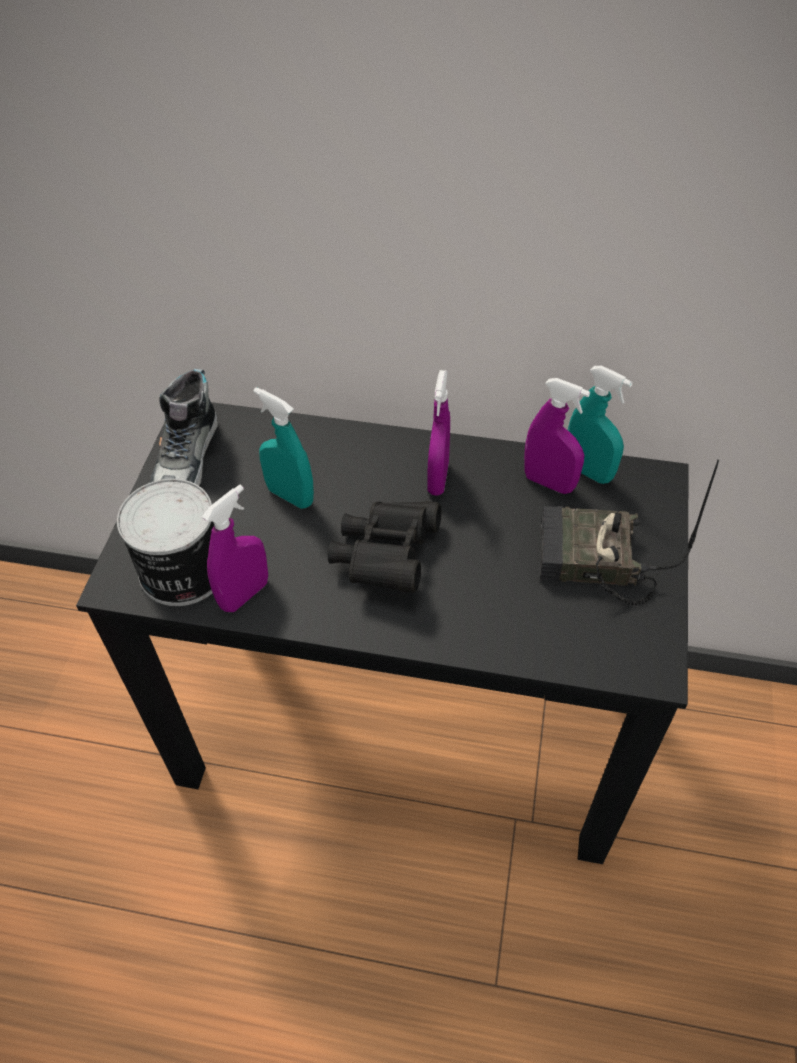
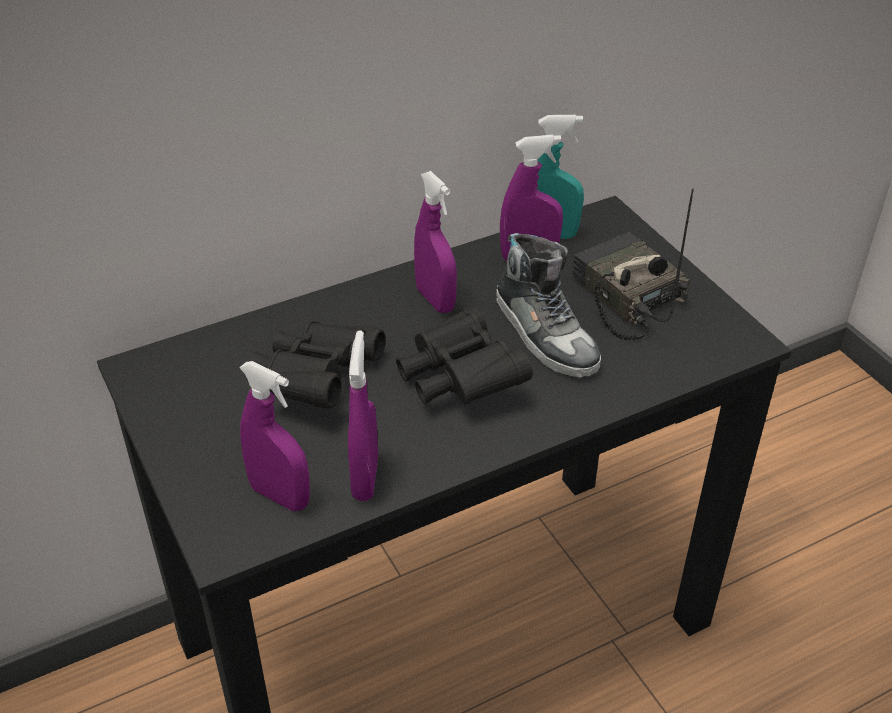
camera: 40 degrees left, 10 degrees down
(181, 571) = (280, 496): can -> purple spray bottle
(187, 461) = (176, 406): shoe -> shoe (545, 334)
(290, 496) = (316, 380): turquoise spray bottle -> black binoculars
(591, 563) = (624, 296): radio -> radio turned 90 degrees clockwise

